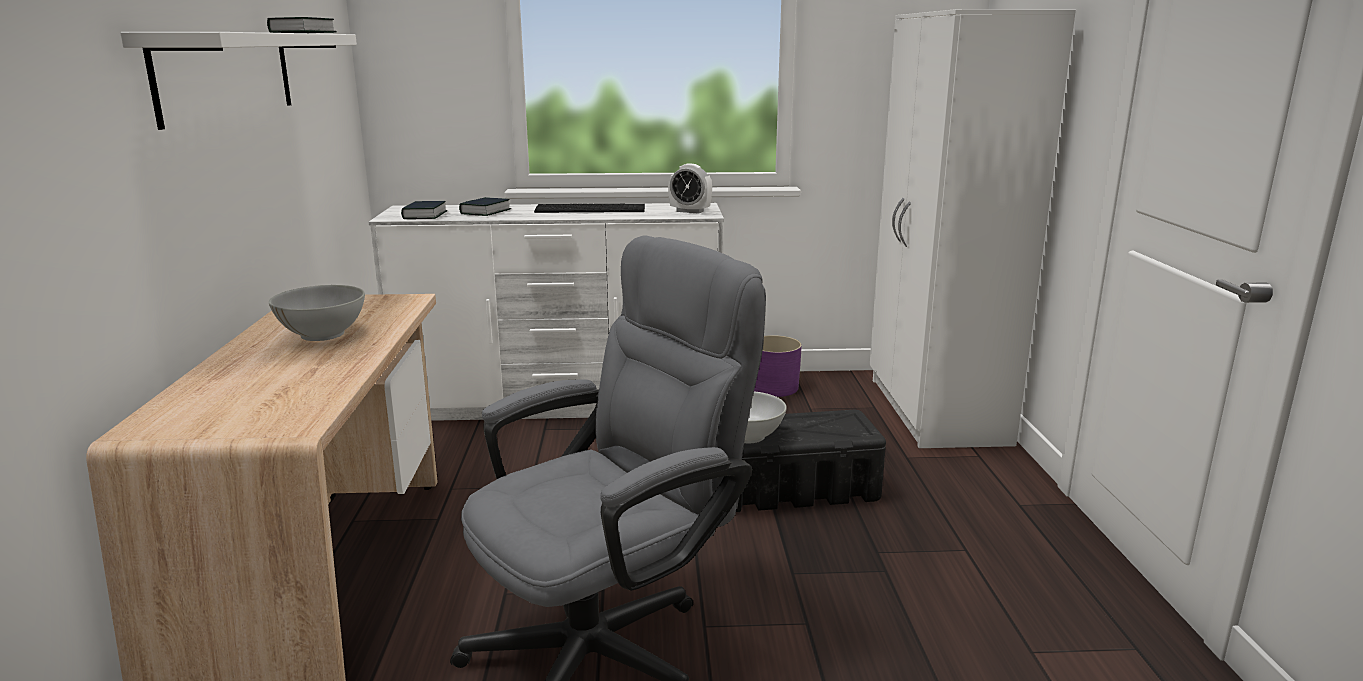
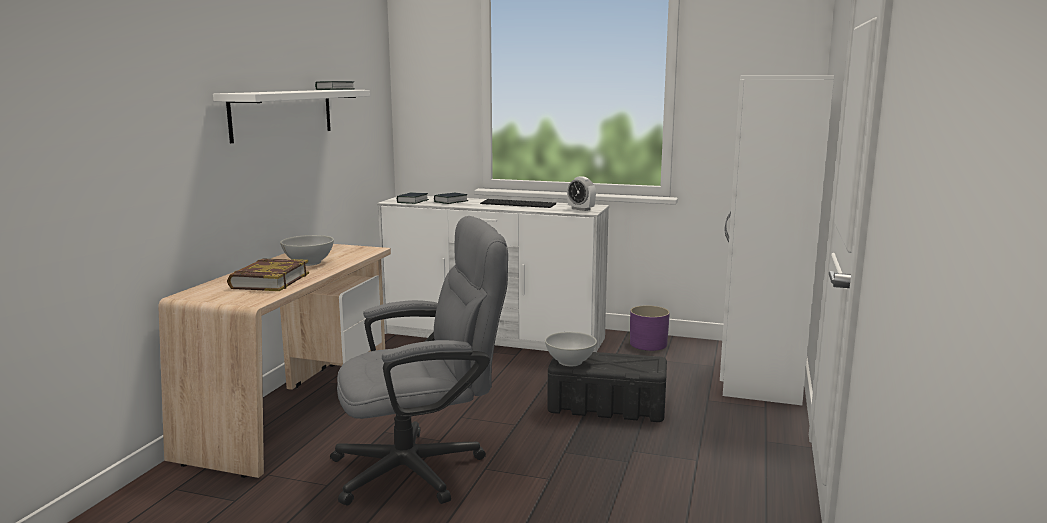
camera: 20 degrees right, 5 degrees down
(284, 378) = (269, 281): none -> book

